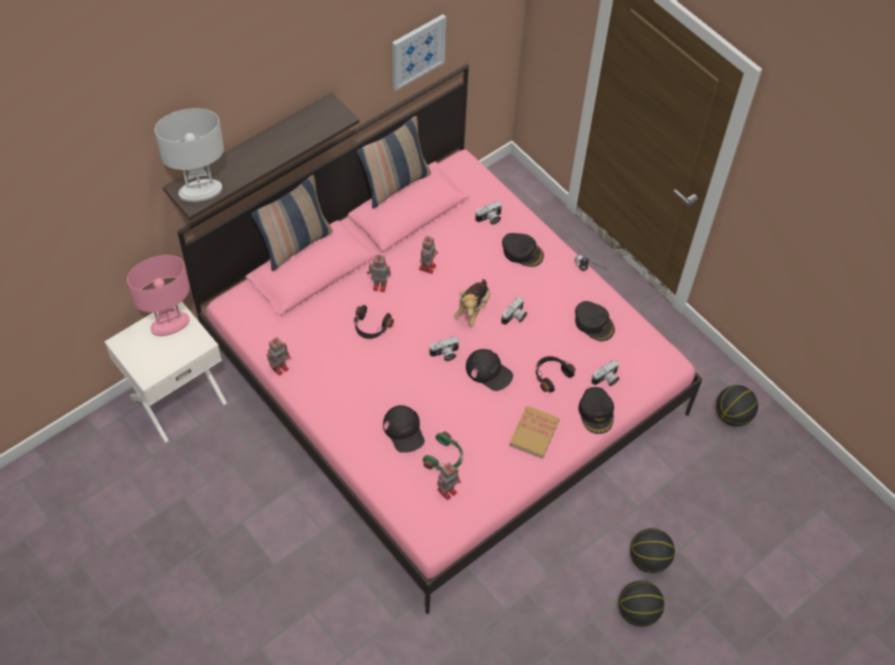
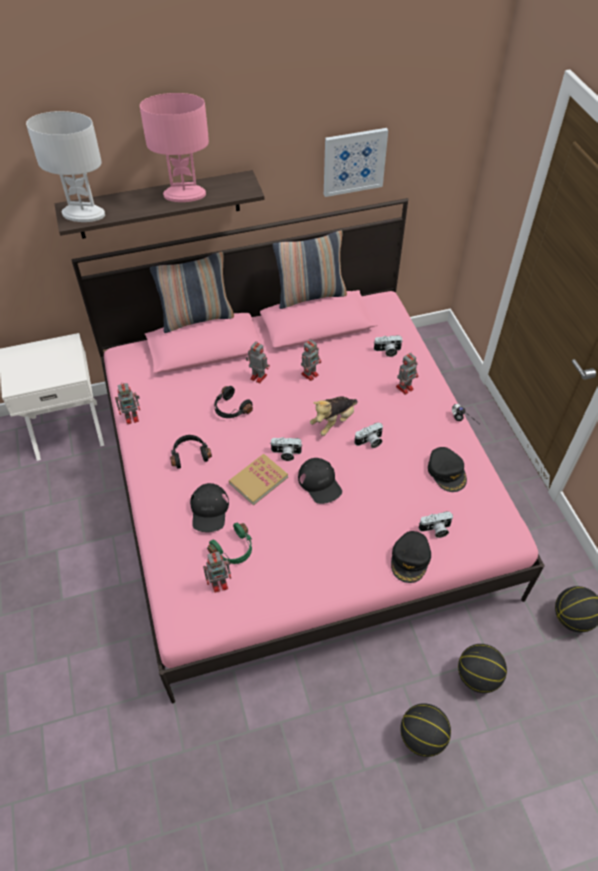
camera: 25 degrees right, 5 degrees down
(170, 324) = (58, 351): pink table lamp -> pink table lamp (185, 194)
(522, 252) = (405, 387): black cap -> toy robot
(534, 433) = (336, 557): book -> book (258, 480)
(551, 375) = (380, 507): black headphones -> black headphones (190, 454)
(638, 612) = (386, 791): basketball -> basketball (477, 677)

